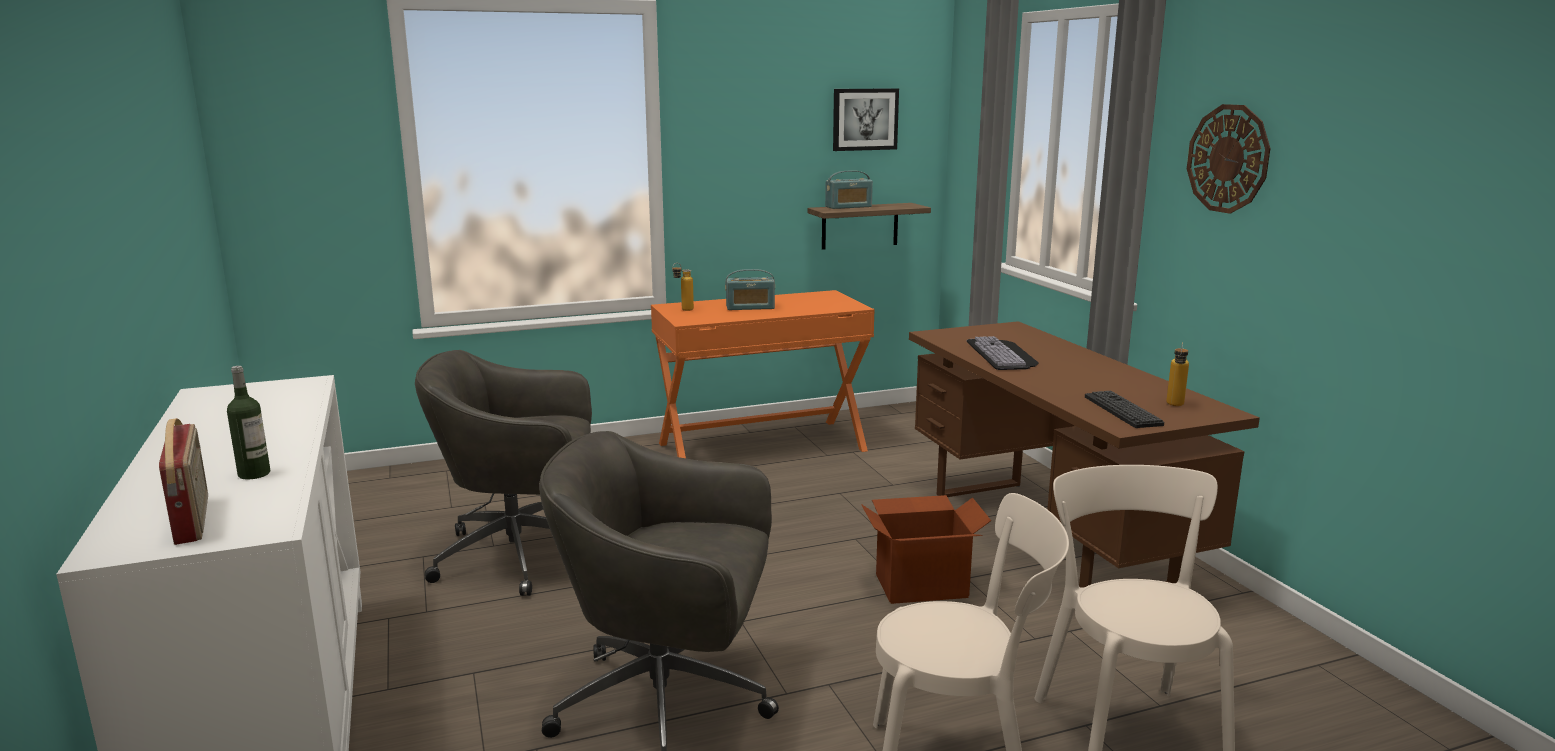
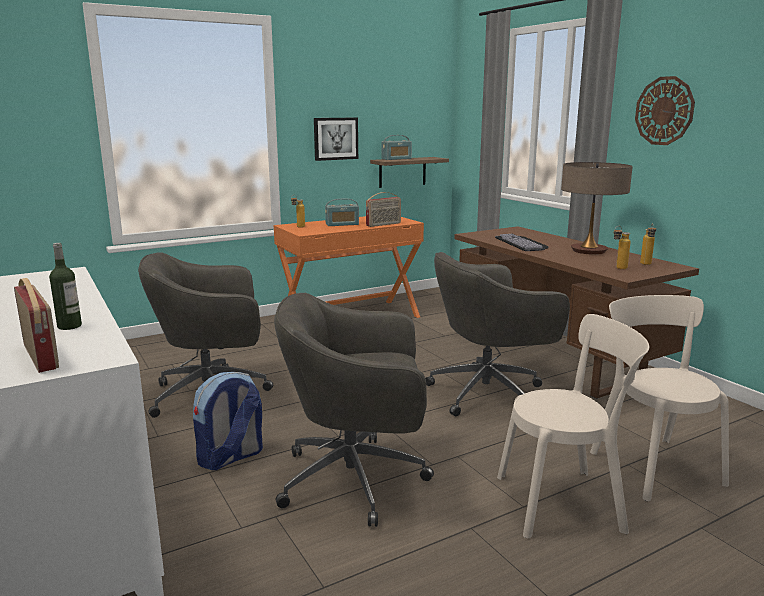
camera: 10 degrees left, 0 degrees up
(509, 653) = (230, 457): none -> backpack
(811, 310) = (384, 224): none -> radio
(864, 119) = (404, 101): picture -> picture (335, 138)
(920, 585) = (489, 393): cardboard box -> grey office chair
(1099, 374) = (589, 251): none -> table lamp
(1122, 410) = (618, 268): keyboard -> bottle

